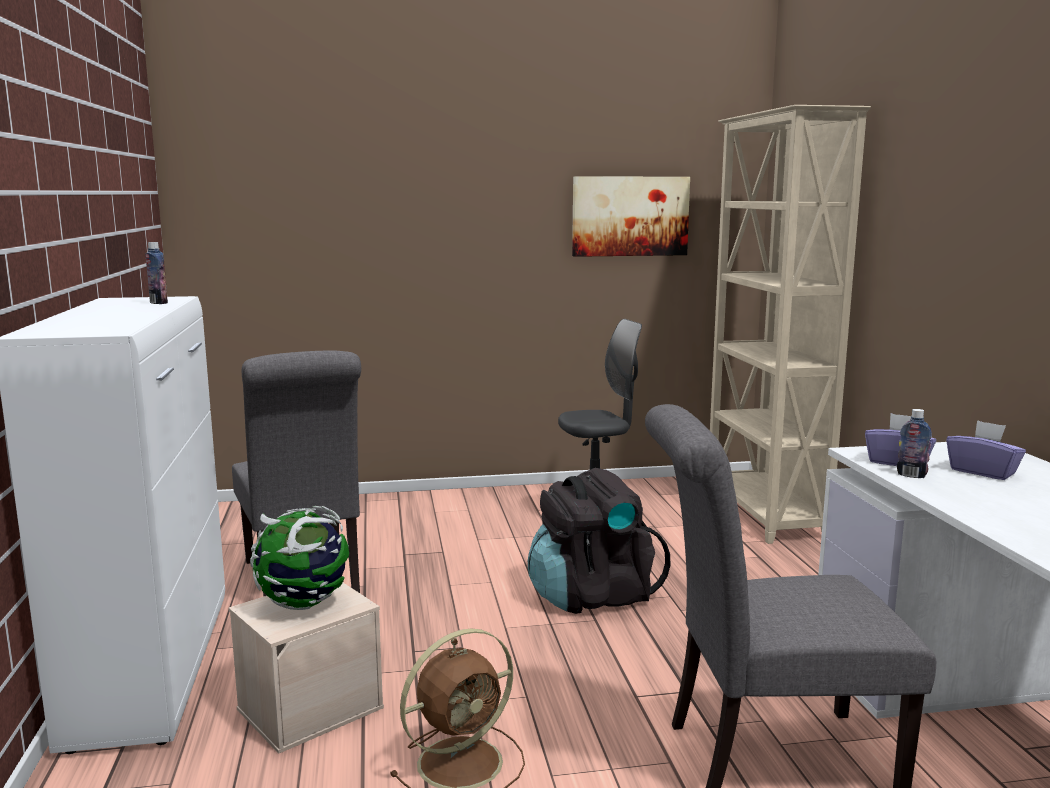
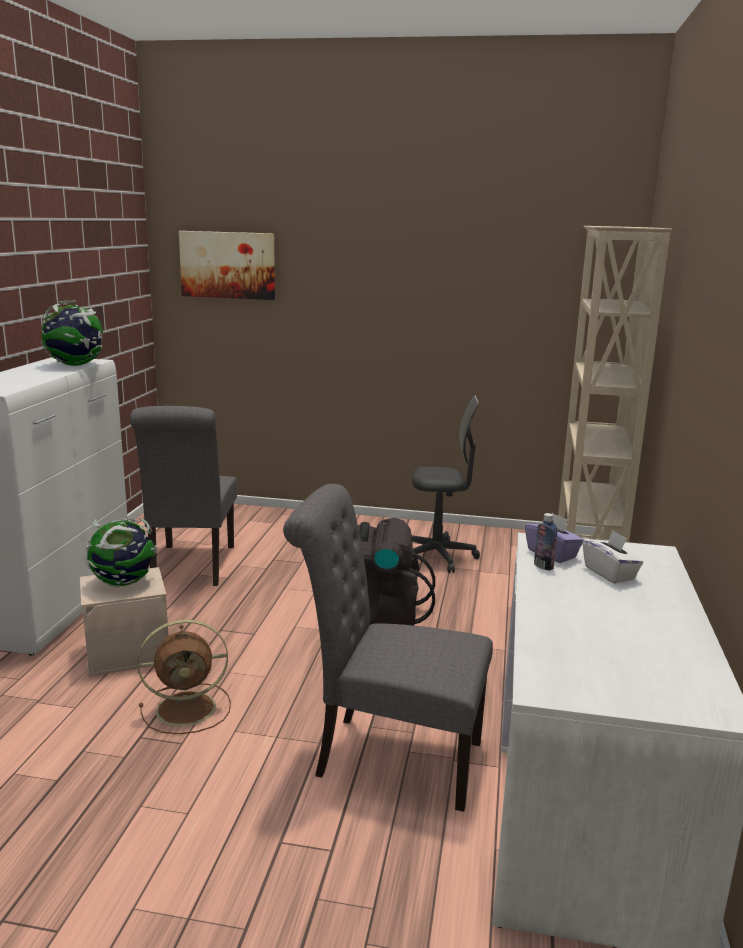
camera: 20 degrees right, 5 degrees up
(158, 303) = (76, 365): bottle -> globe
(630, 216) = (510, 305): picture -> picture (228, 265)
(982, 472) = (610, 573): purple tissue box -> white tissue box

